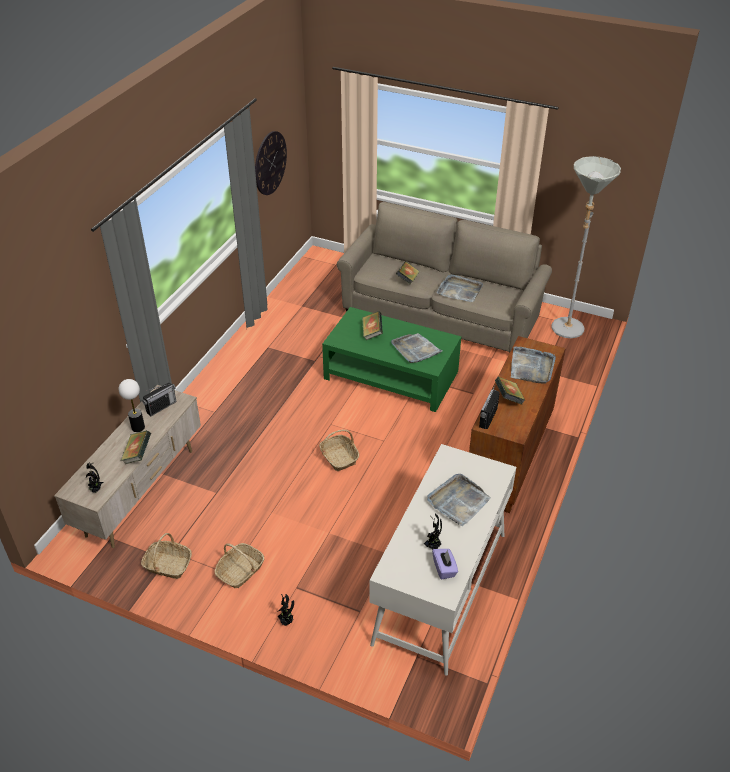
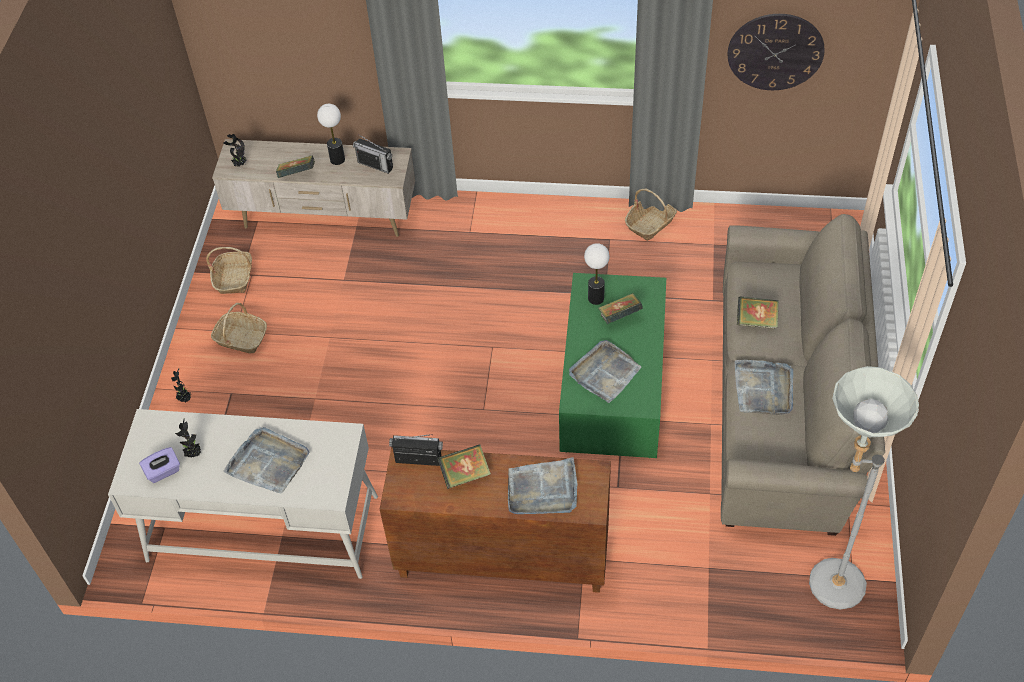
camera: 75 degrees right, 10 degrees up
(339, 457) = (437, 372): basket -> basket (650, 224)
(350, 338) = (596, 298): none -> table lamp

